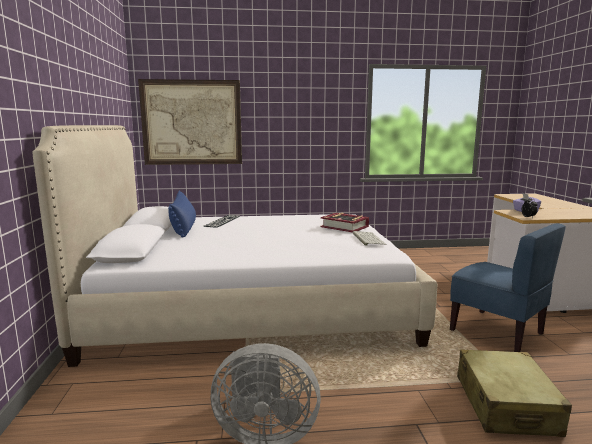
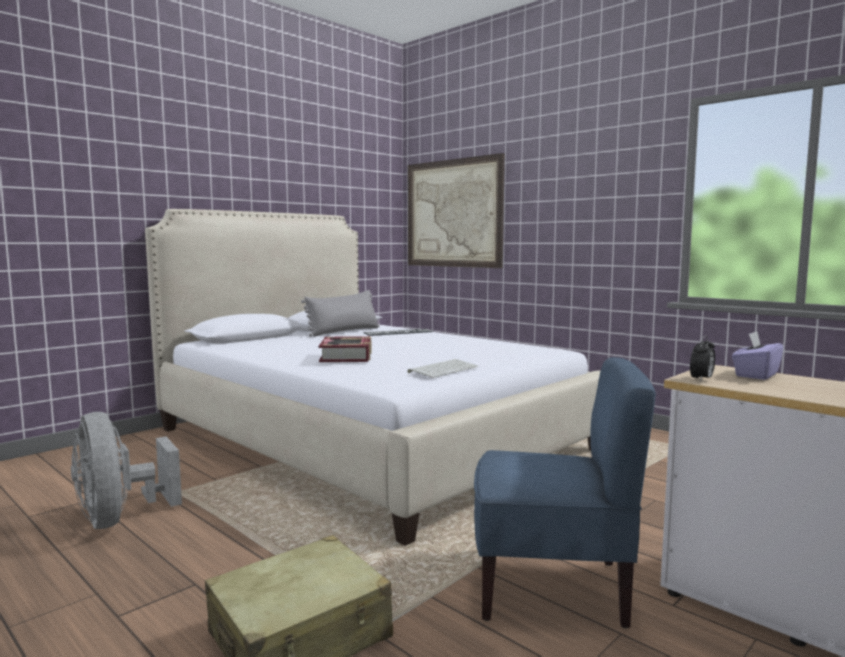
camera: 50 degrees right, 5 degrees down
(184, 228) = (344, 332): blue pillow -> grey pillow
(344, 227) = (484, 357): book -> book (346, 356)
(497, 332) = (552, 587): blue chair -> blue chair turned 90 degrees counterclockwise

